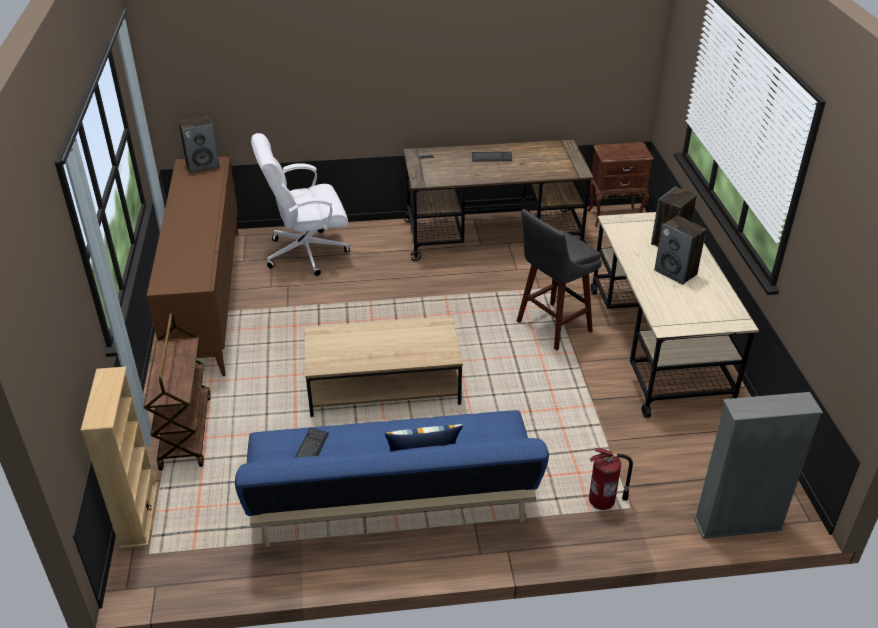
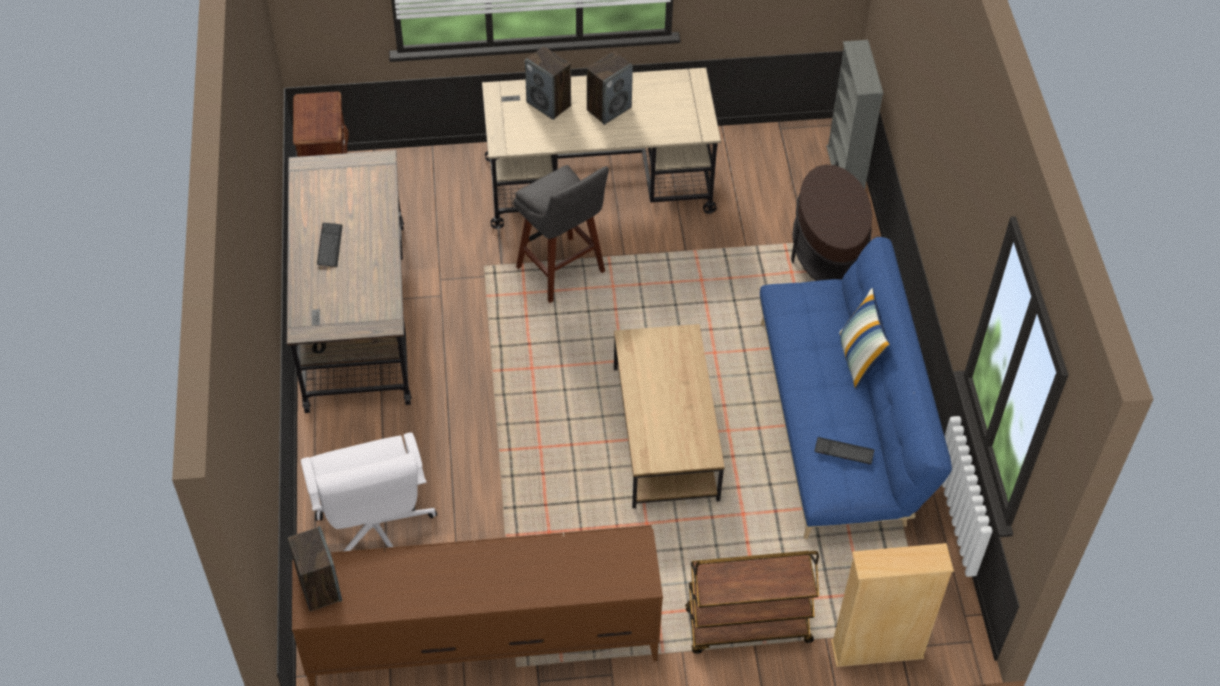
camera: 90 degrees left, 15 degrees up
(603, 502) = (827, 258): fire extinguisher -> brown side table

